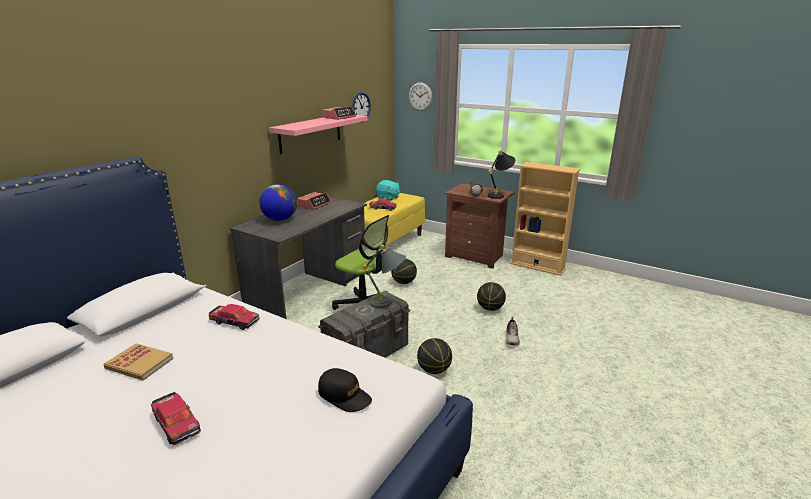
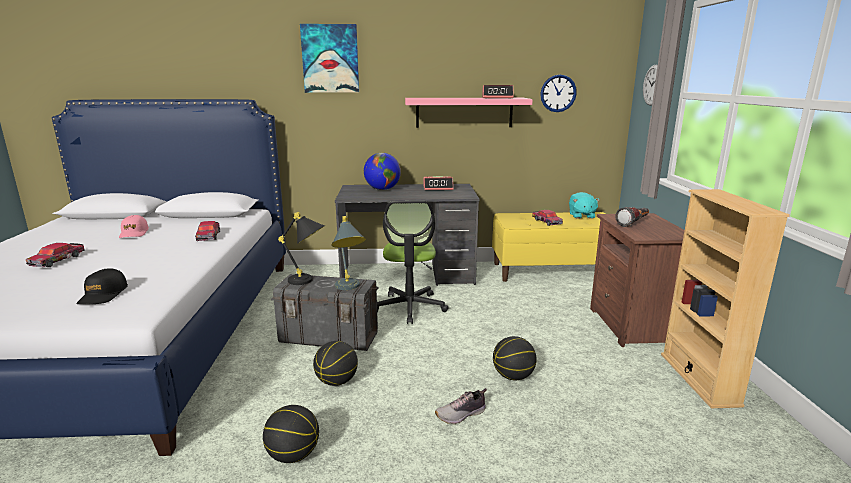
camera: 55 degrees right, 5 degrees down
(139, 364) = (134, 233): book -> pink cap
(202, 96) = (330, 59): none -> picture
(404, 282) = (489, 307): basketball -> basketball (293, 455)
(499, 195) = (661, 235): black table lamp -> black table lamp (308, 281)

